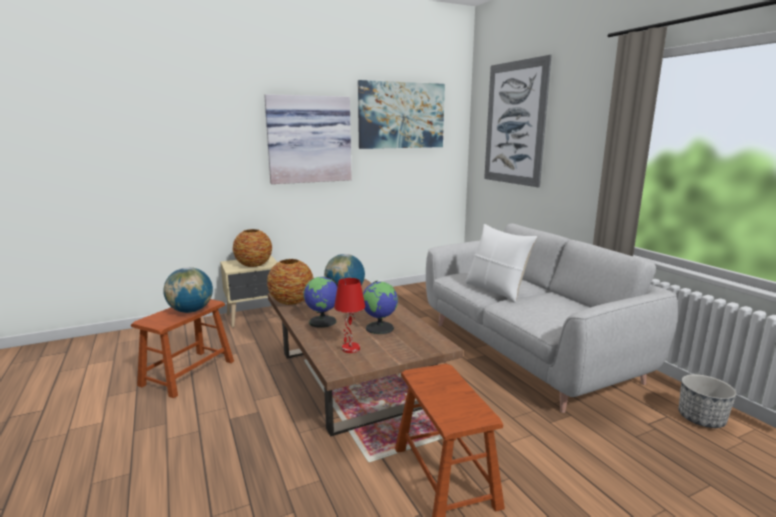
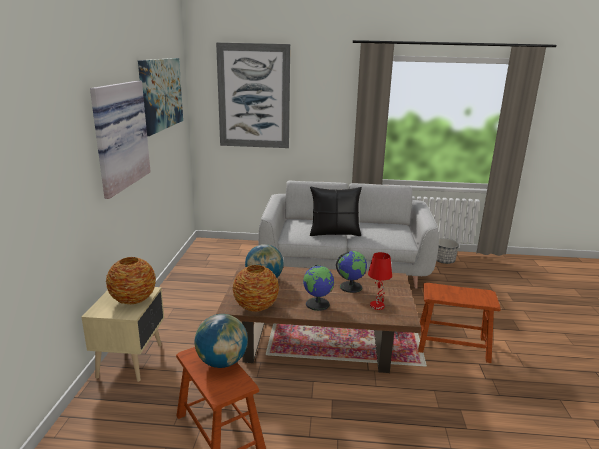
camera: 60 degrees left, 5 degrees up
(496, 290) = (334, 233): white pillow -> black pillow

